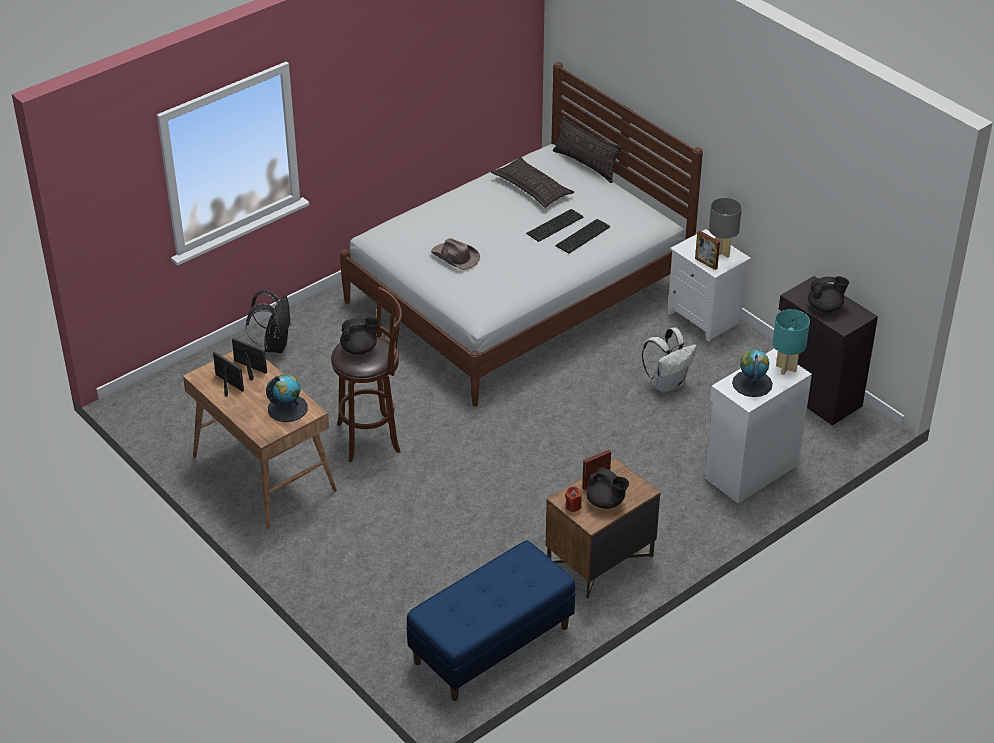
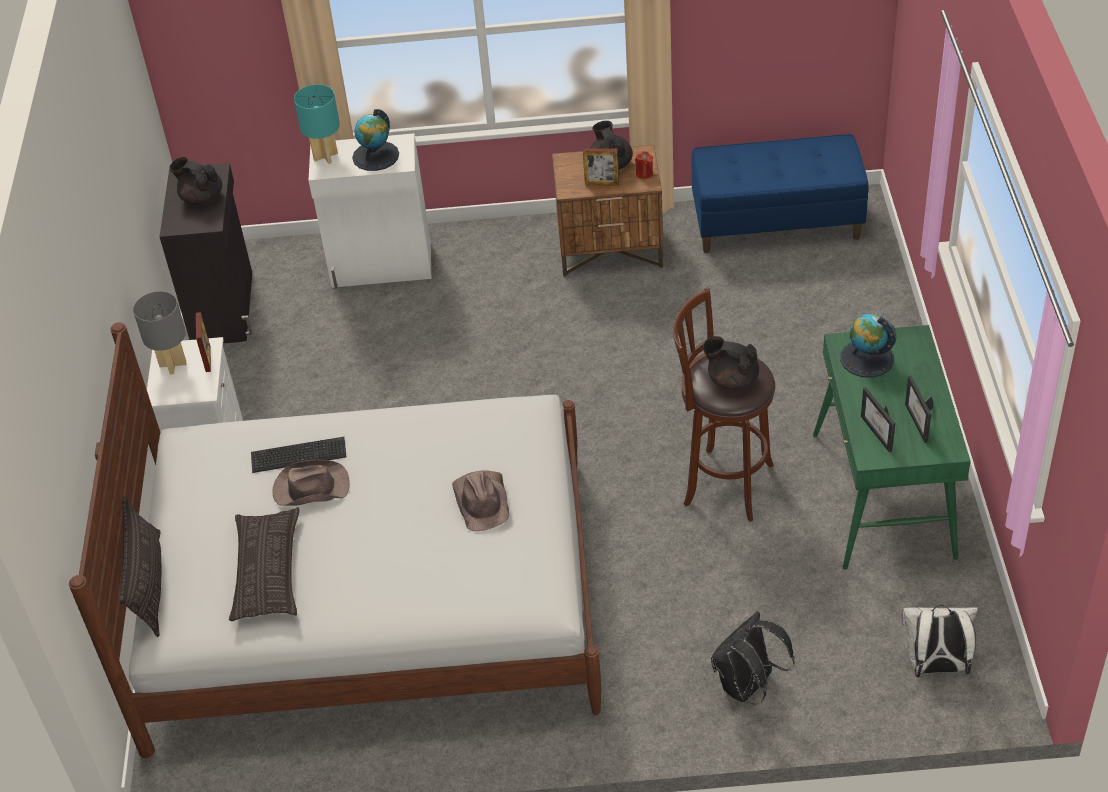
camera: 140 degrees left, 5 degrees up
(263, 474) = (884, 496): brown desk -> green desk
(556, 225) = (310, 487): keyboard -> brown hat
(667, 384) = (346, 390): white backpack -> white backpack (935, 666)

